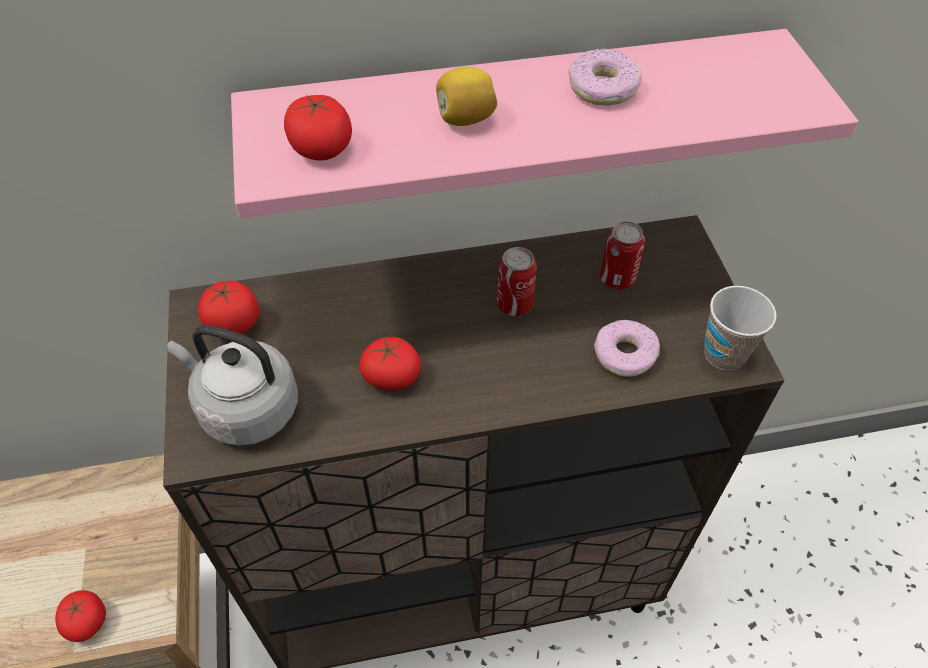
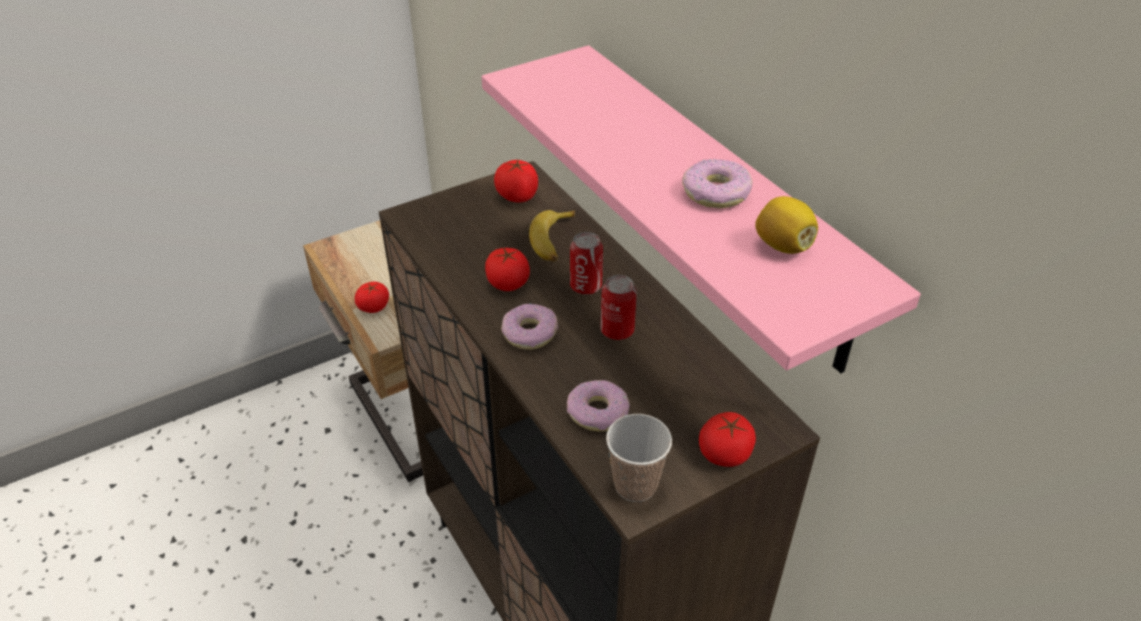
camera: 70 degrees right, 10 degrees down
(245, 408) = (449, 224): grey kettle -> none
(321, 147) = (552, 89): tomato -> tomato (725, 452)
(342, 315) = (553, 242): none -> banana
(465, 119) = (624, 137): lemon -> lemon (783, 245)
(487, 379) = (529, 333): none -> donut
(617, 278) = (688, 390): can -> can (586, 286)

